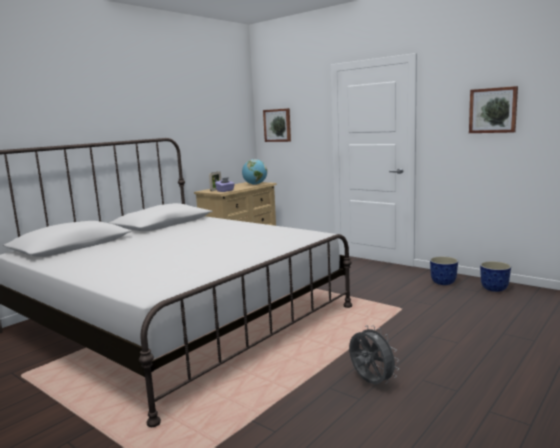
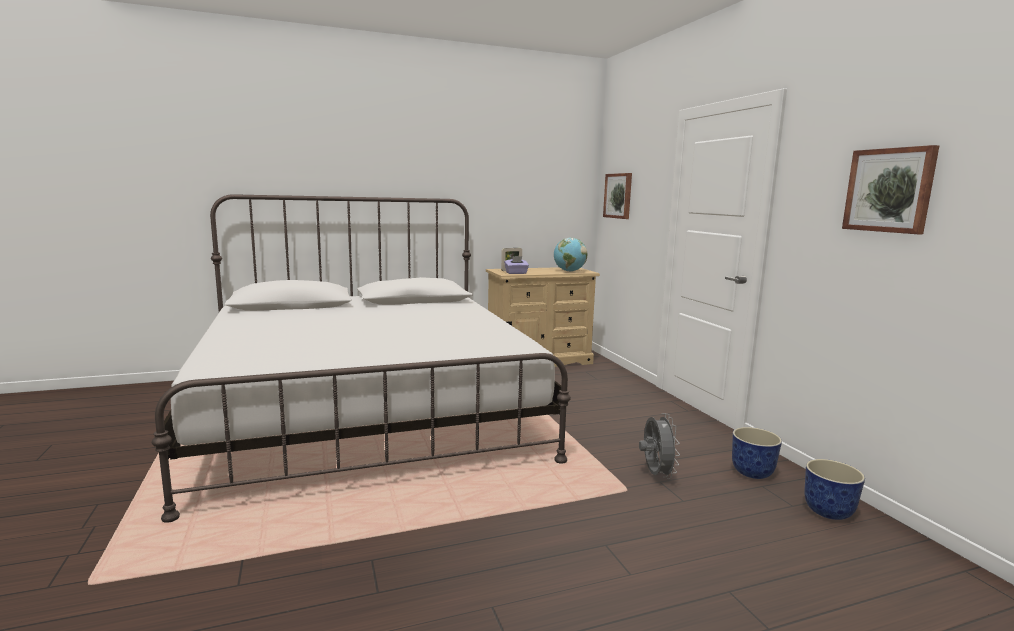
camera: 30 degrees right, 0 degrees up
(370, 383) = (424, 577): grey fan -> grey fan (655, 474)

